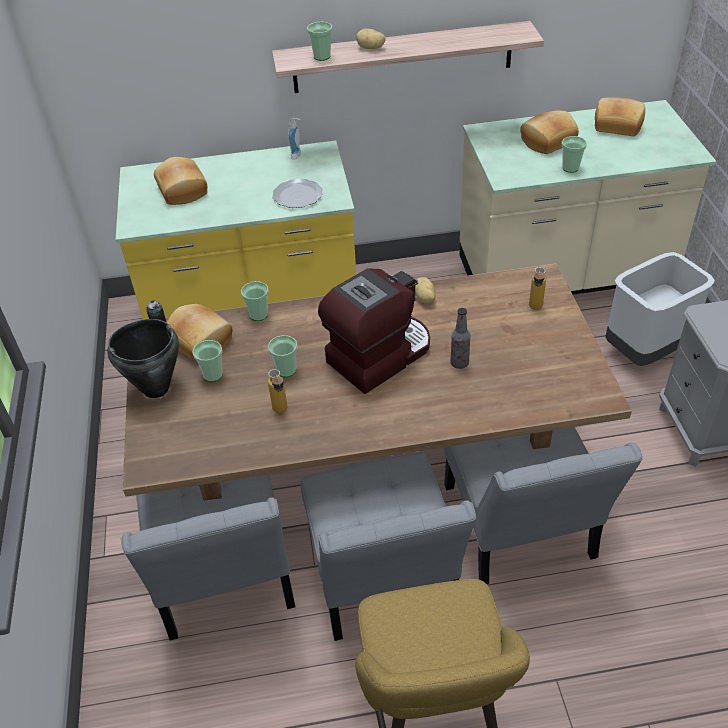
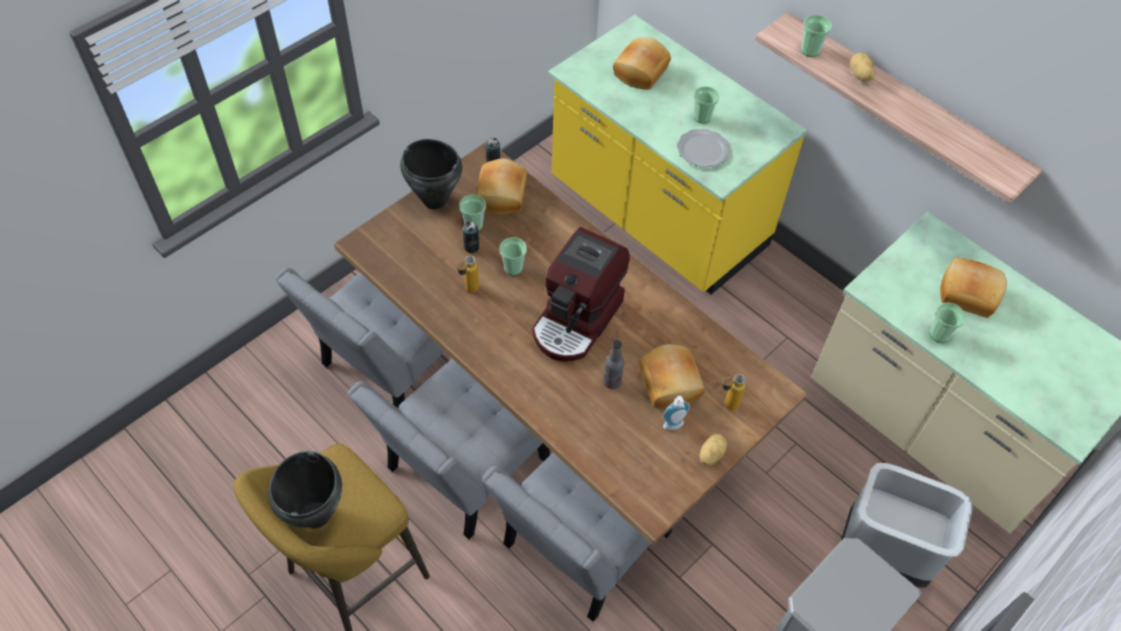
camera: 50 degrees right, 10 degrees up
(235, 387) = (471, 247): none -> can
(259, 315) = (559, 214): cup -> cup (702, 117)
(298, 155) = (758, 117): soap dispenser -> soap dispenser (674, 427)
(379, 355) = (577, 320): coffee machine -> coffee machine turned 105 degrees clockwise
(424, 298) = (671, 315): potato -> potato (710, 454)
(437, 657) = (316, 515): none -> black cooking pot
(618, 125) = (1060, 342): bread -> bread (671, 383)

